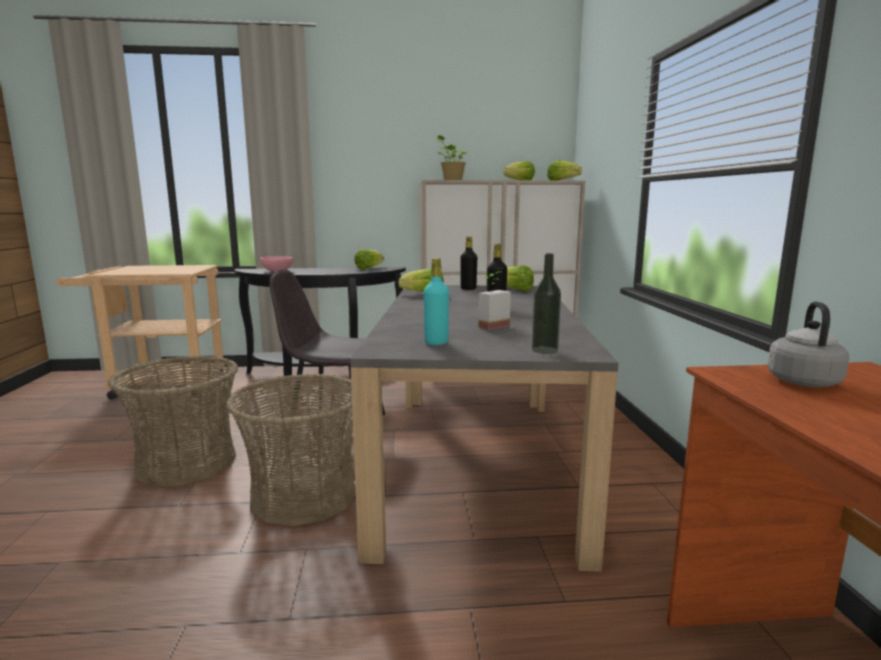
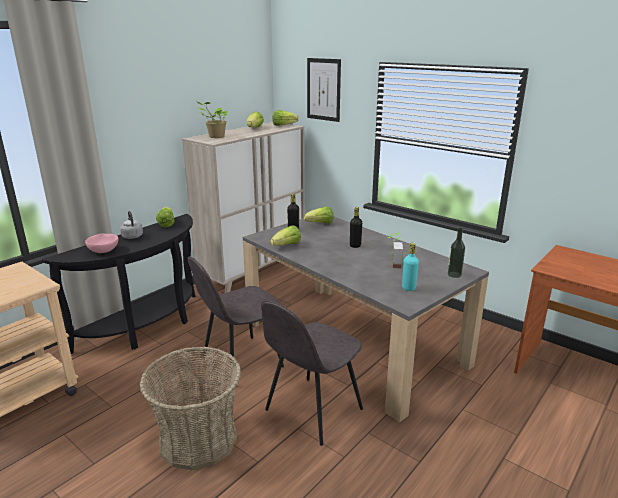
camera: 45 degrees left, 10 degrees up
(303, 495) = (312, 411): basket -> grey chair
(607, 123) = (323, 89): none -> picture
(802, 380) = (565, 264): grey kettle -> grey kettle (132, 236)

